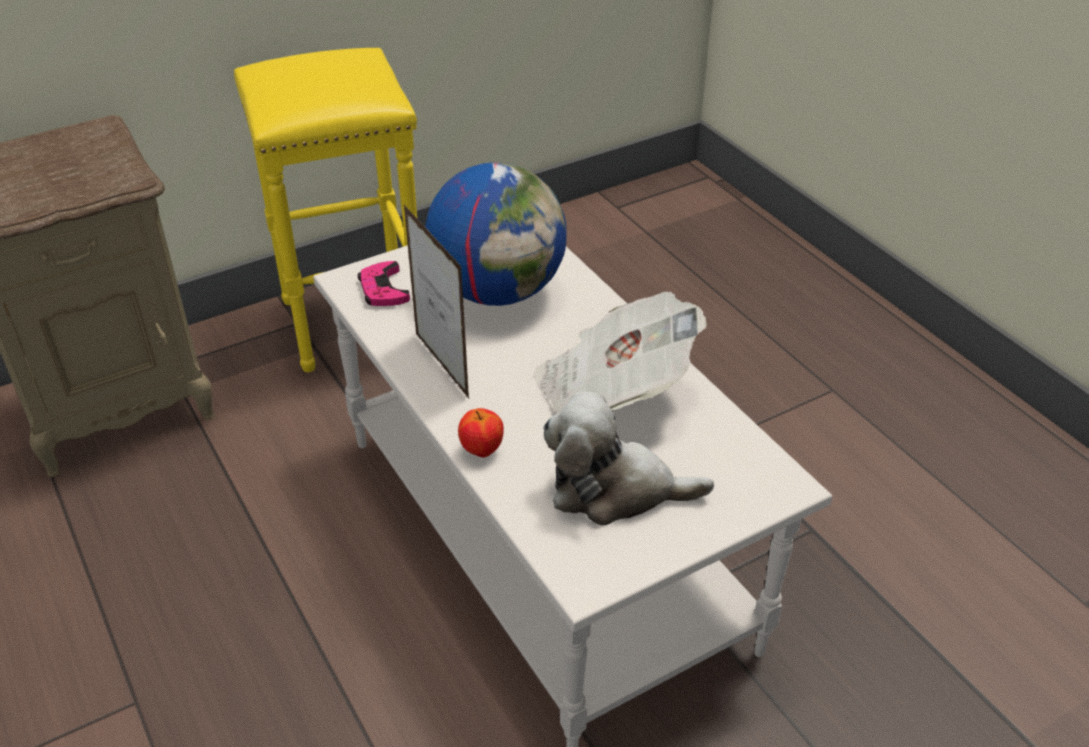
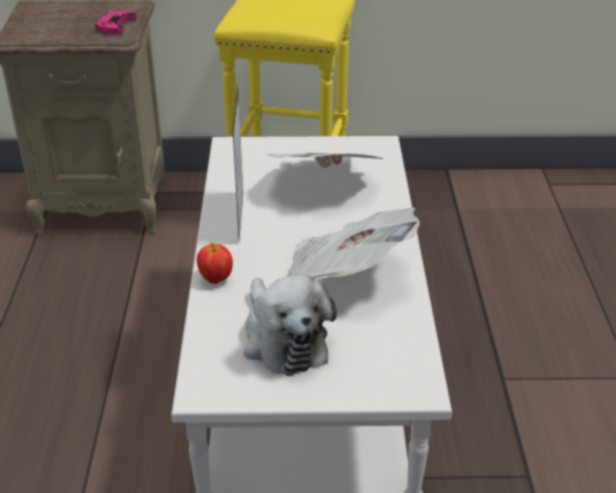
camera: 30 degrees right, 5 degrees down
(383, 289) = (248, 158): pink game controller -> pink game controller (115, 26)
(498, 291) = (325, 183): globe -> newspaper
(615, 490) = (283, 339): plush toy -> plush toy turned 150 degrees counterclockwise

